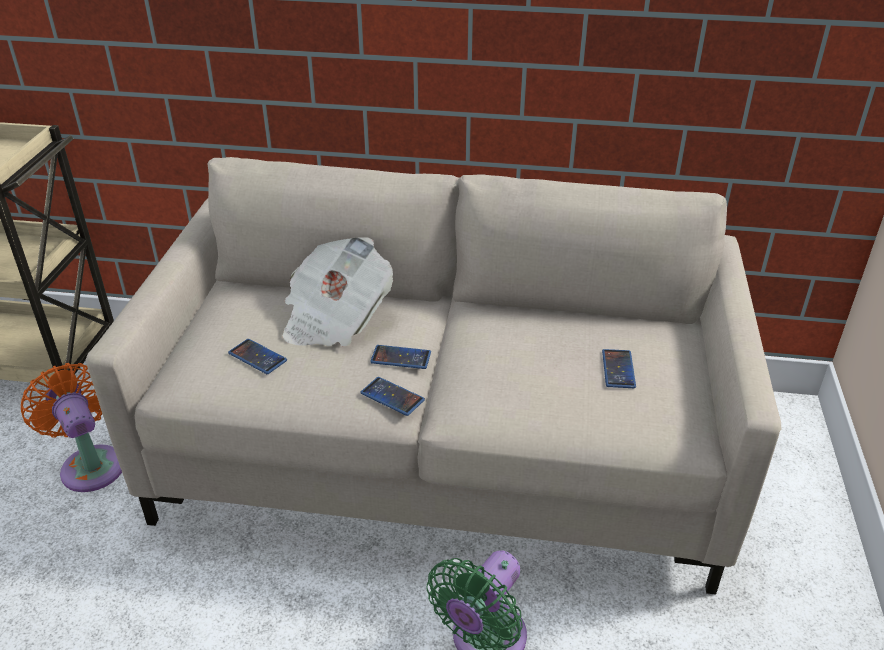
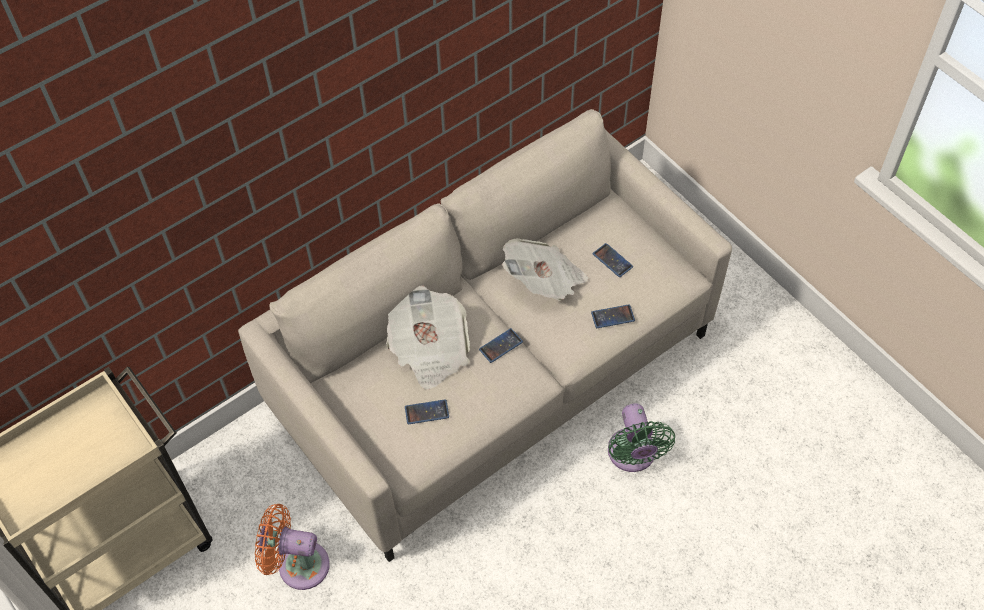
camera: 45 degrees left, 20 degrees up
(392, 397) = (528, 373): phone -> phone (612, 316)
(519, 340) = (545, 281): none -> newspaper

